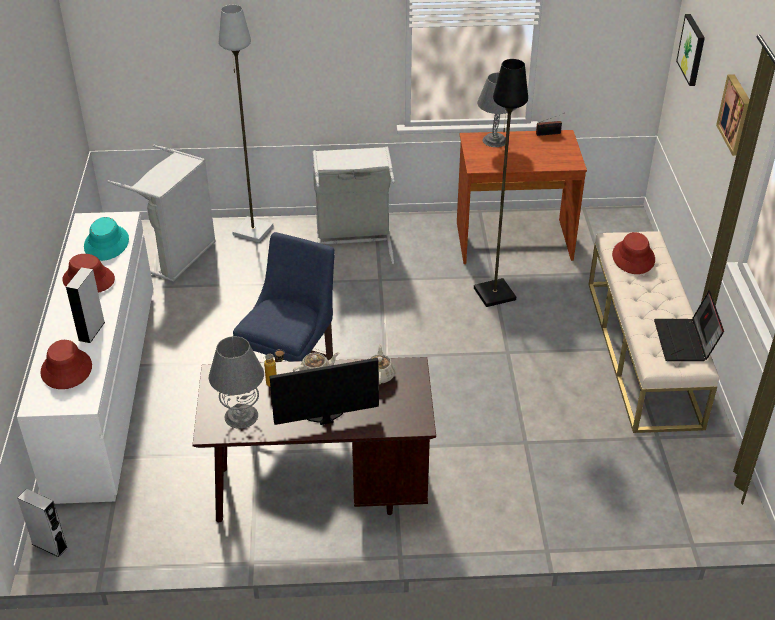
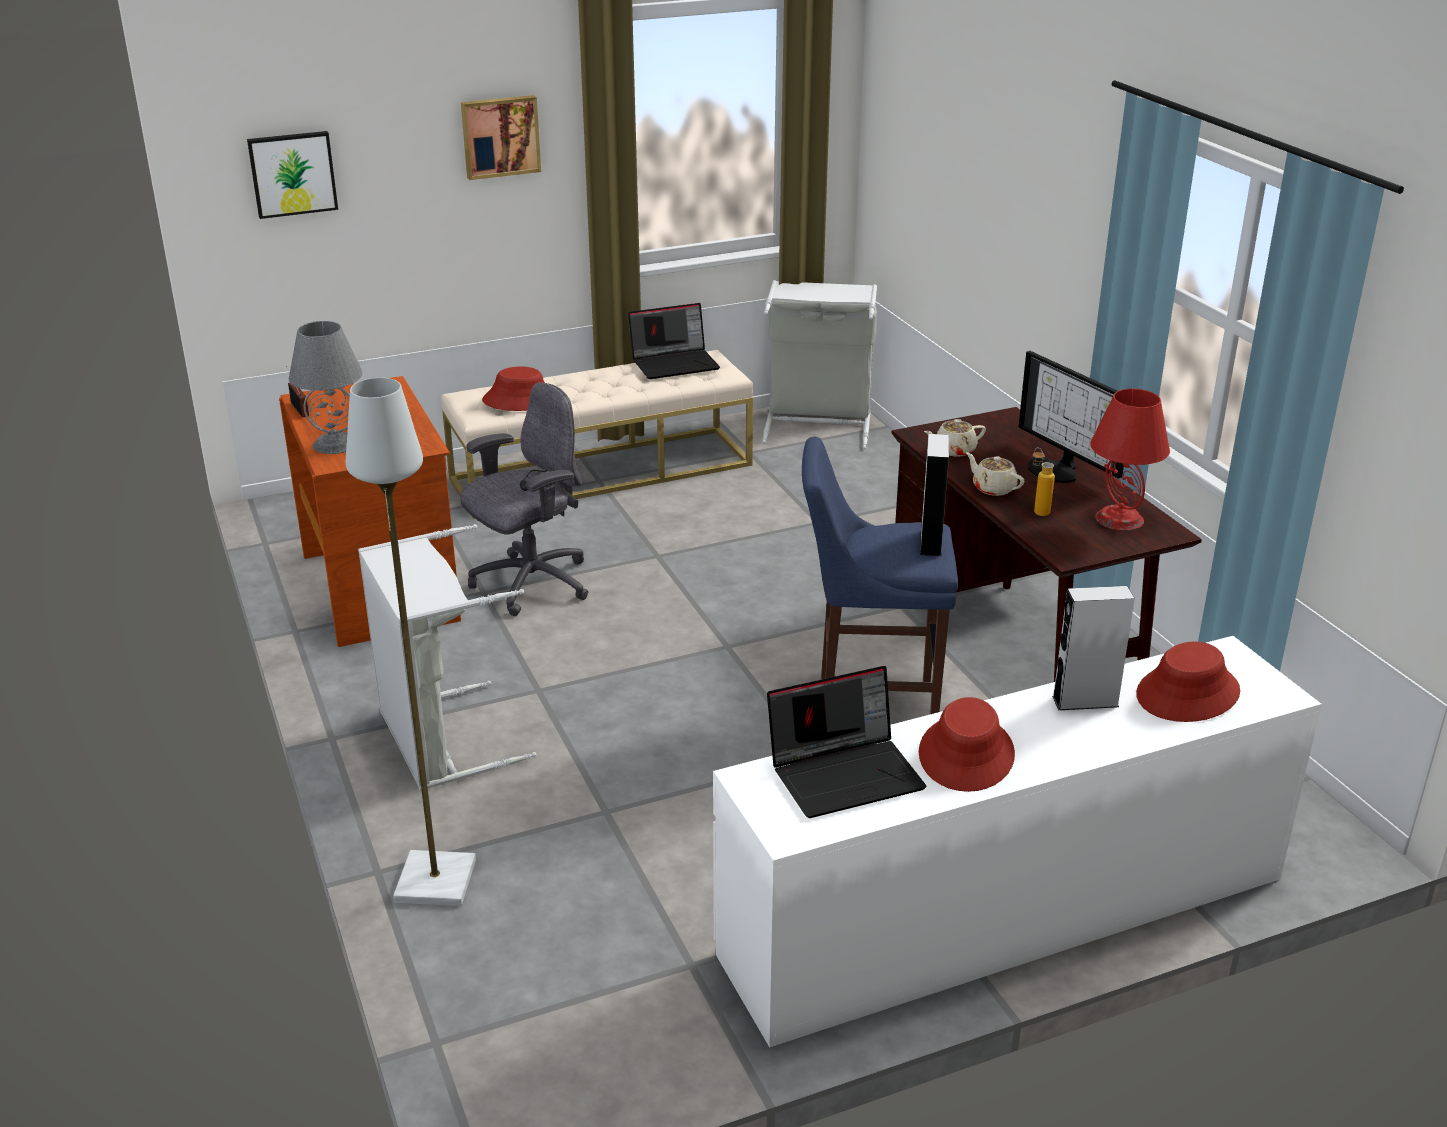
camera: 110 degrees left, 10 degrees down
(49, 545) = (1332, 840): grey speaker -> grey speaker (930, 542)
(107, 243) = (846, 773): turquoise hat -> laptop
(178, 256) = (569, 964): grey laundry basket -> grey laundry basket (818, 423)
(241, 416) = (1118, 519): grey table lamp -> red table lamp
(494, 294) = (530, 584): black floor lamp -> grey office chair

